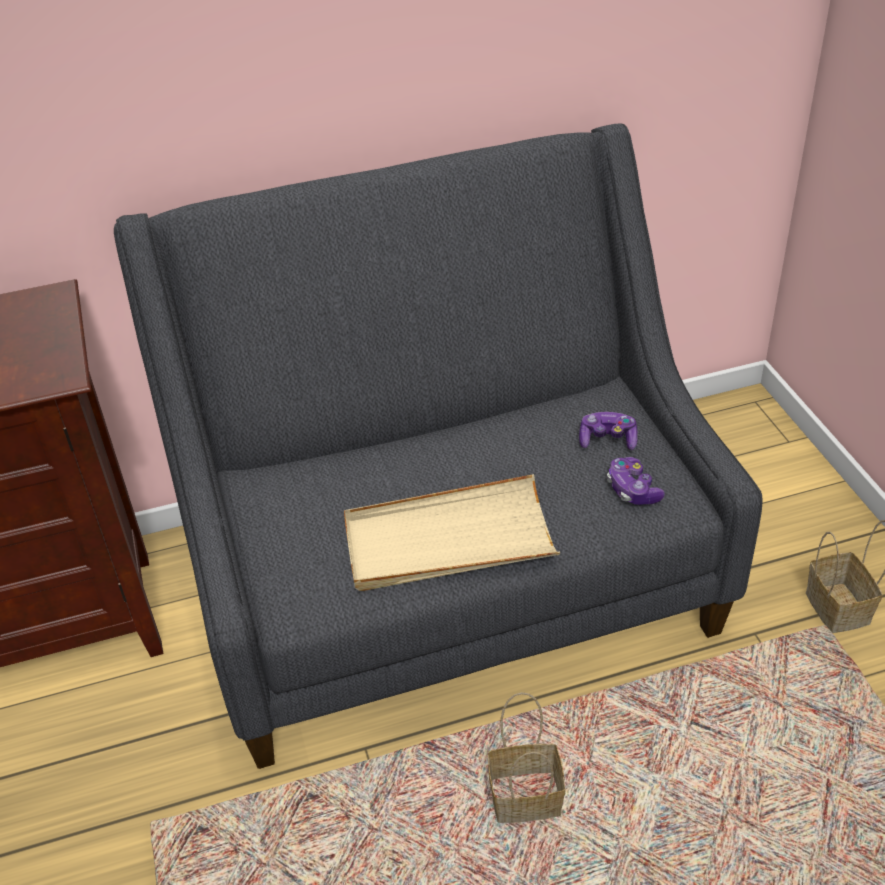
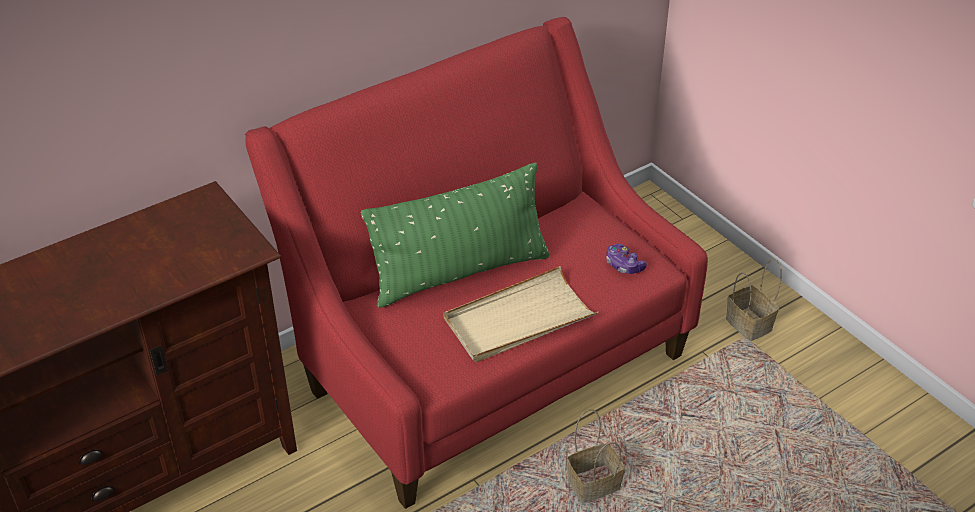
camera: 20 degrees left, 0 degrees up
(399, 459) = (460, 273): none -> green pillow
(451, 585) = (487, 361): grey sofa -> red sofa
(607, 440) = (594, 235): game controller -> none

